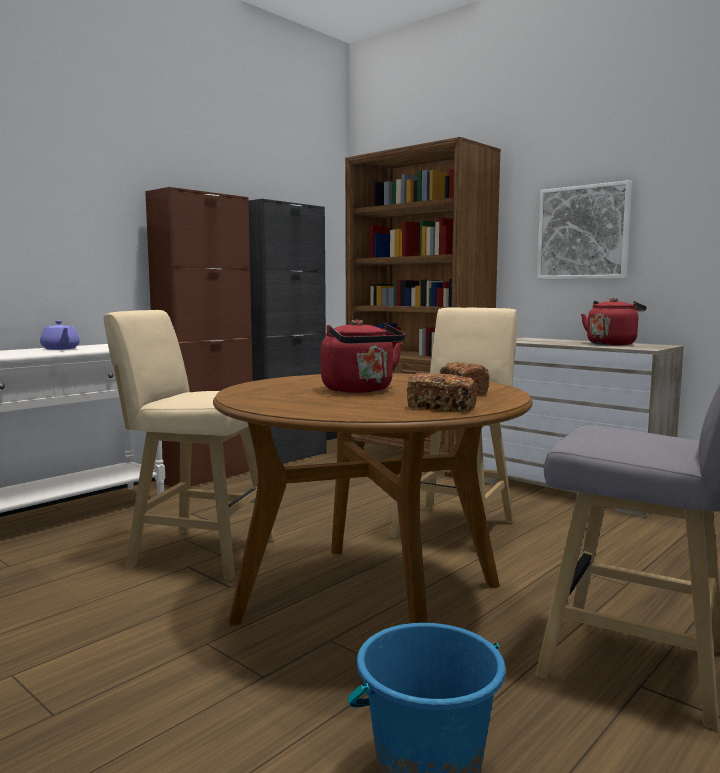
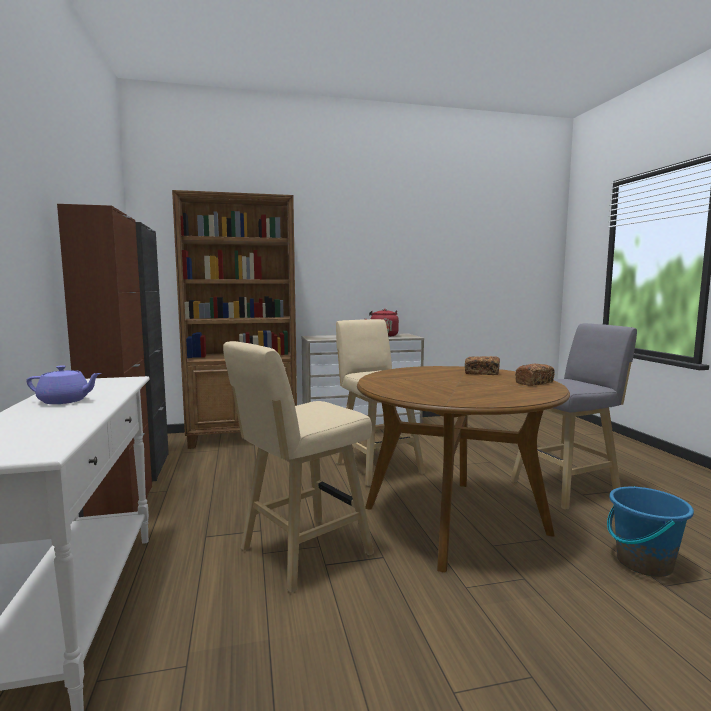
camera: 55 degrees left, 0 degrees up
(360, 390) = (454, 383): red kettle -> none
(583, 232) = (347, 267): picture -> none

